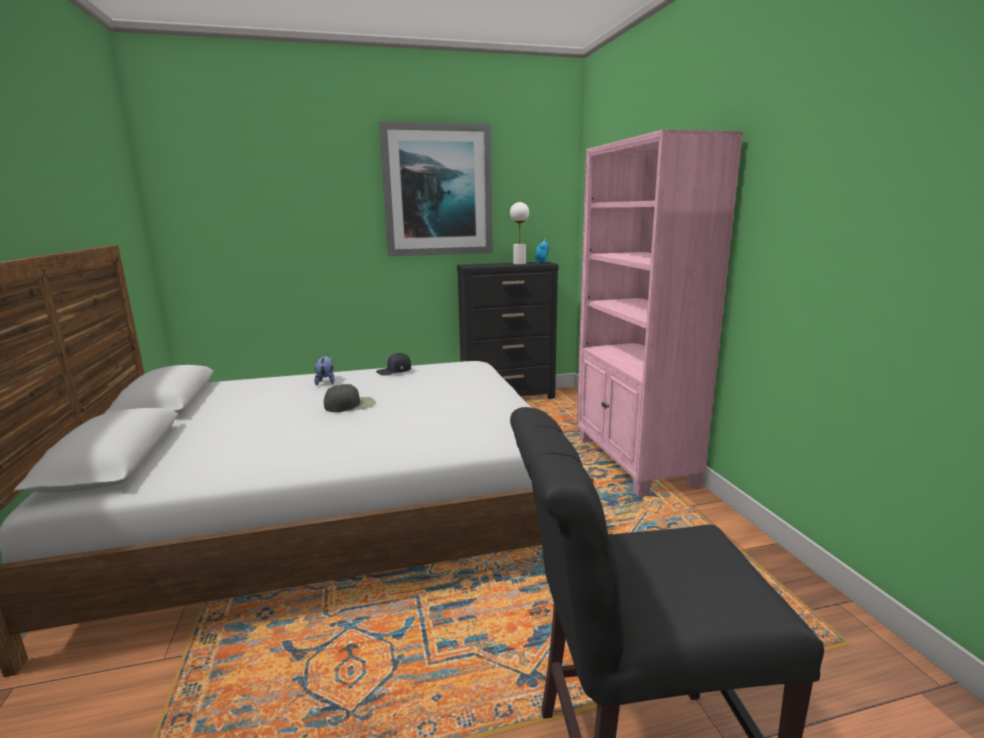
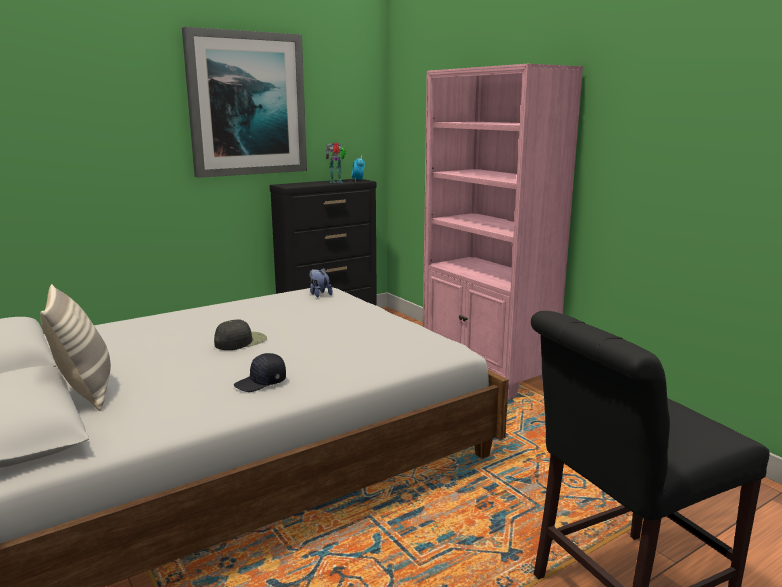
camera: 20 degrees left, 0 degrees up
(189, 434) = (86, 391): none -> pillow
(326, 382) = (183, 322): plush toy -> plush toy (319, 294)
(394, 372) = (249, 304): black cap -> black cap (261, 383)
(519, 264) = (336, 182): white table lamp -> toy robot

